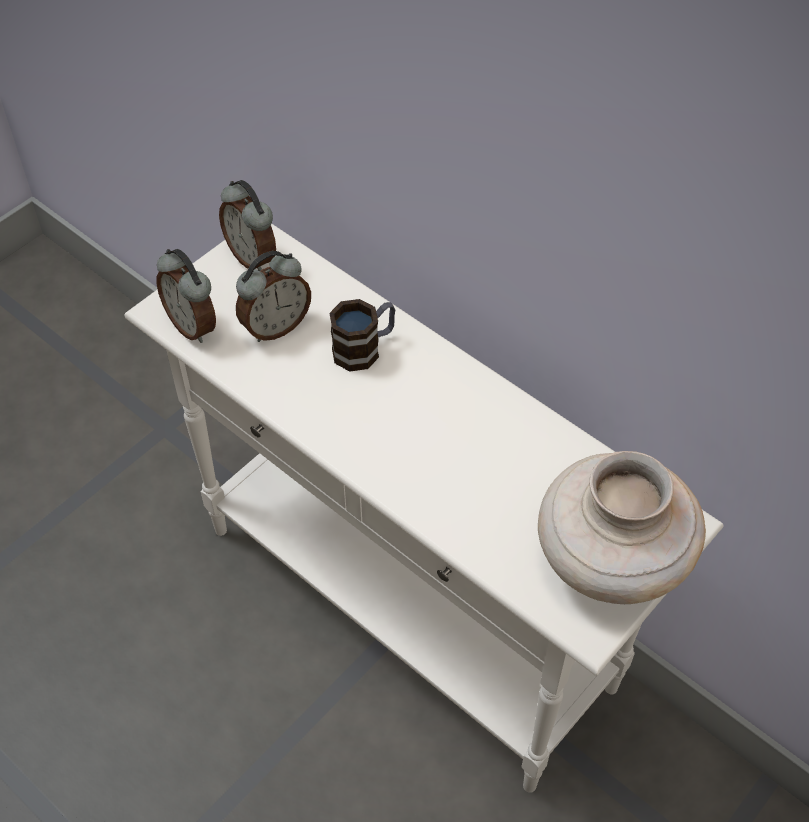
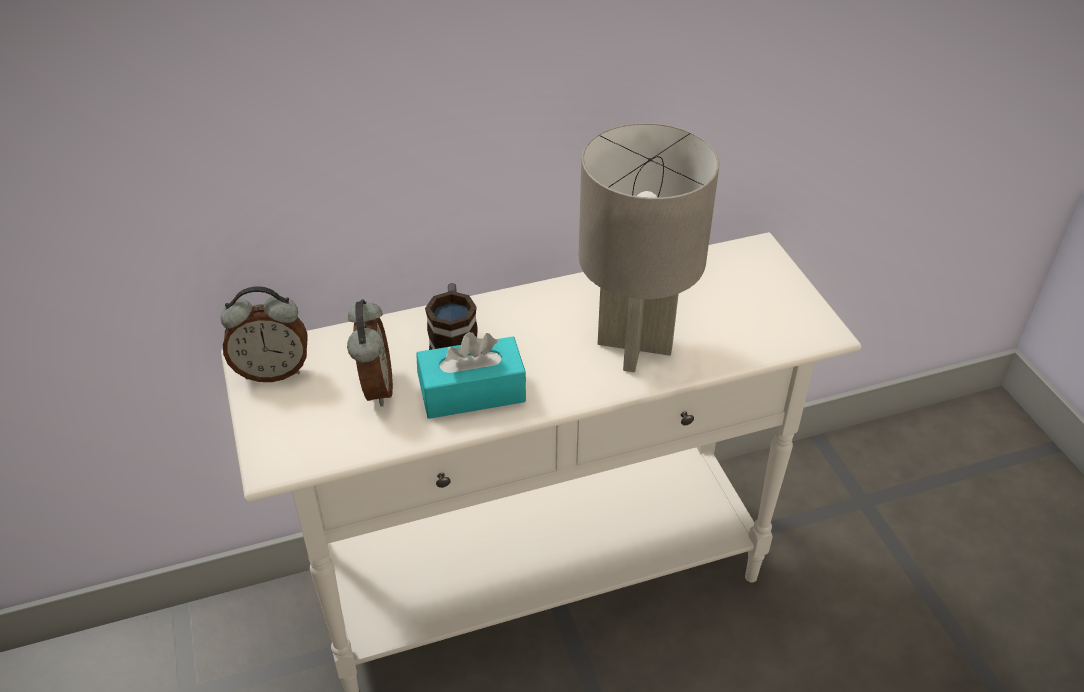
camera: 60 degrees left, 10 degrees down
(193, 325) = (317, 446): alarm clock -> none
(312, 390) = (472, 392): none -> turquoise tissue box
(451, 477) = (633, 345): none -> grey table lamp
(609, 561) = (770, 296): beige vase -> none

